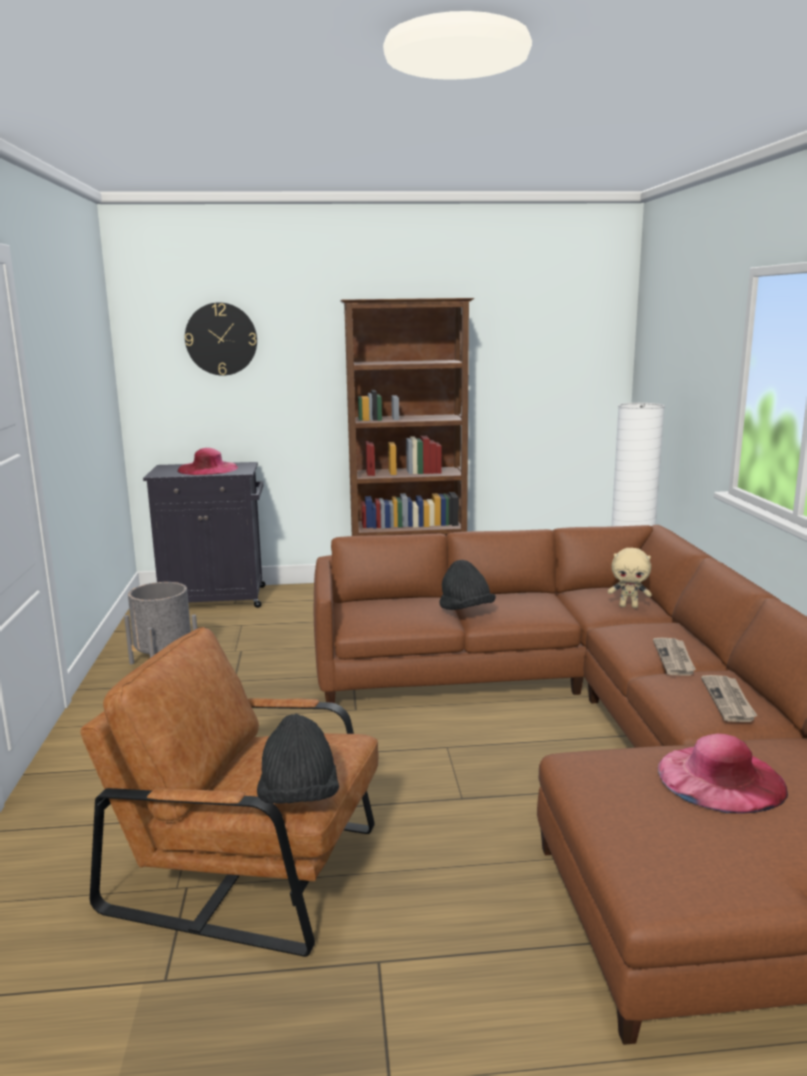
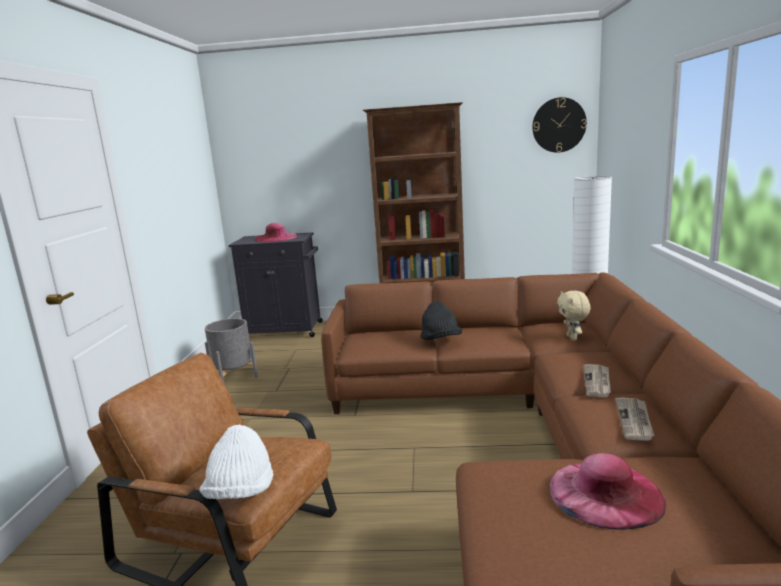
camera: 10 degrees right, 0 degrees up
(221, 339) = (284, 145): wall clock -> wall clock (559, 125)
(299, 798) = (241, 492): black hat -> white hat
(629, 606) = (573, 338): beige plush toy -> beige plush toy turned 60 degrees clockwise

